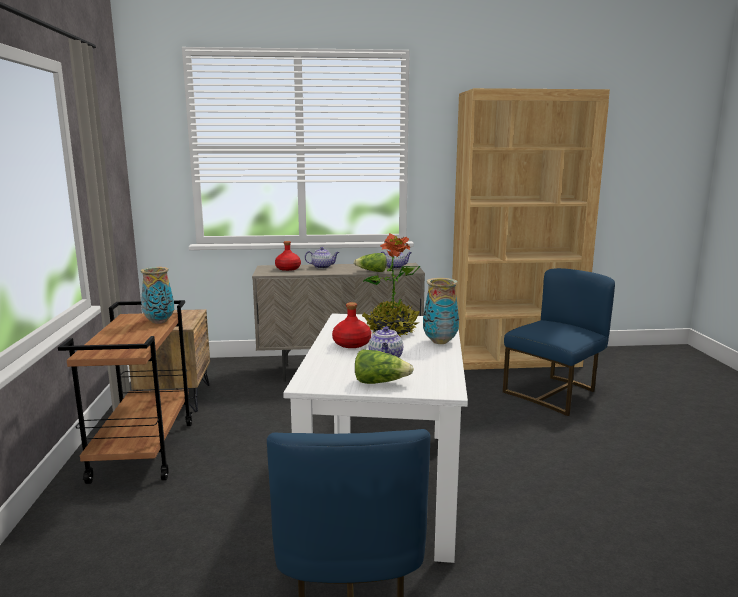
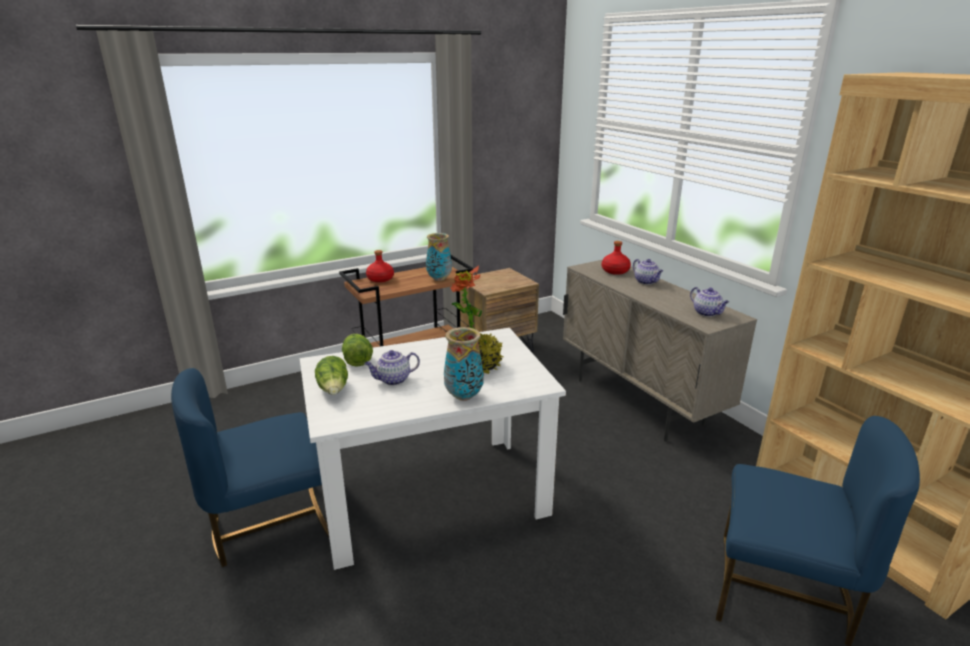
camera: 65 degrees right, 10 degrees up
(351, 344) = (423, 356): red bottle -> red bottle (380, 279)
(372, 271) = (665, 306): lettuce -> lettuce (357, 359)

